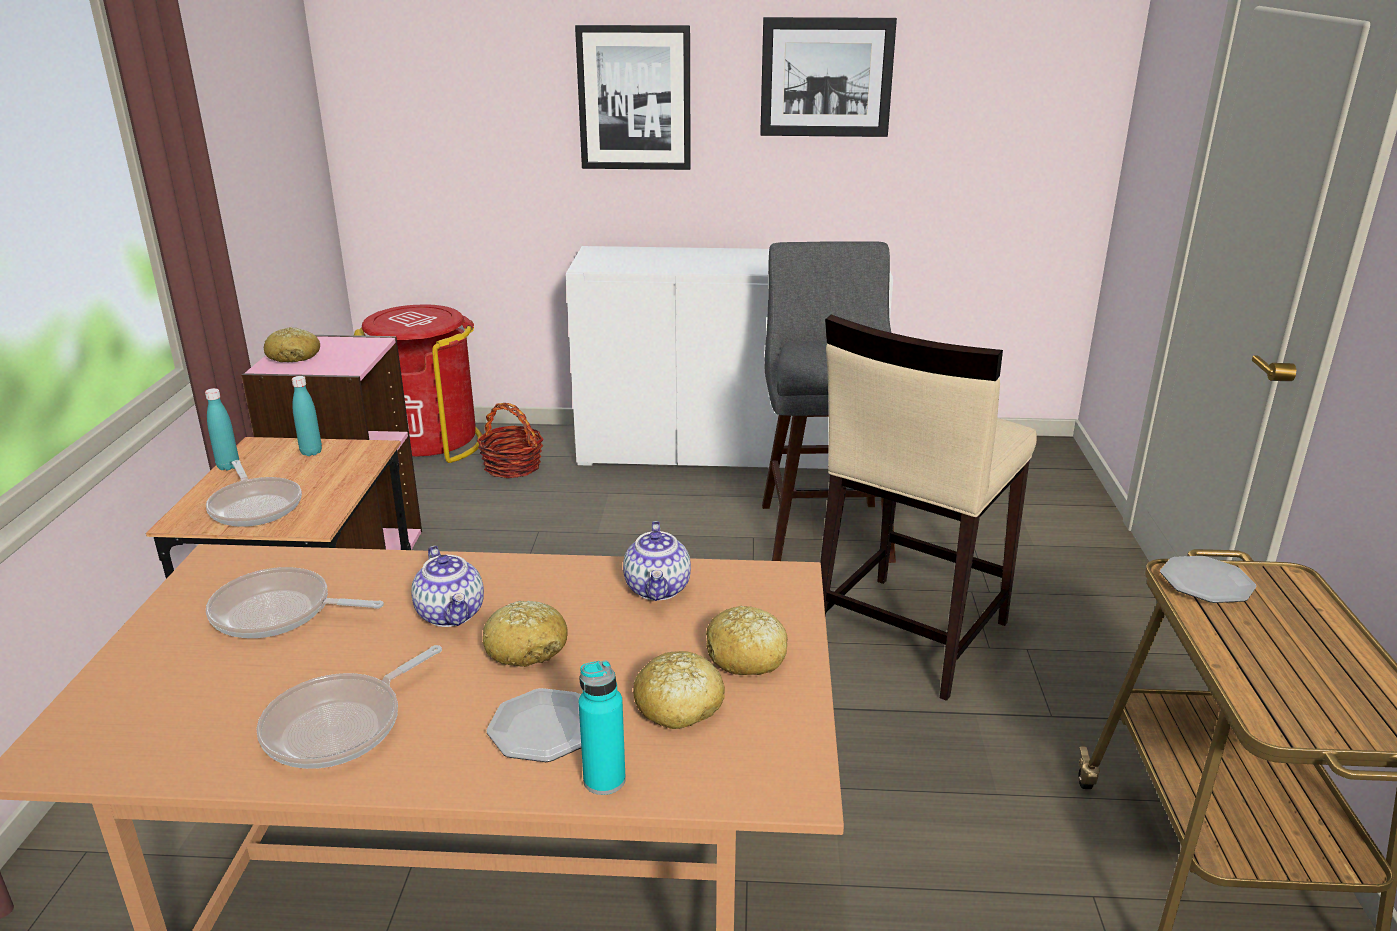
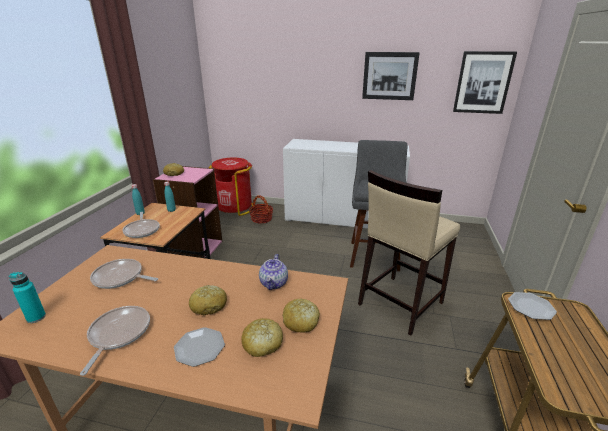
camera: 10 degrees right, 0 degrees up
(341, 725) = (118, 334): frying pan -> frying pan turned 135 degrees clockwise
(452, 614) = (186, 286): teapot -> none
(604, 780) = (215, 380): turquoise bottle -> turquoise bottle (36, 317)
(634, 98) = (314, 83): picture -> picture (483, 83)

